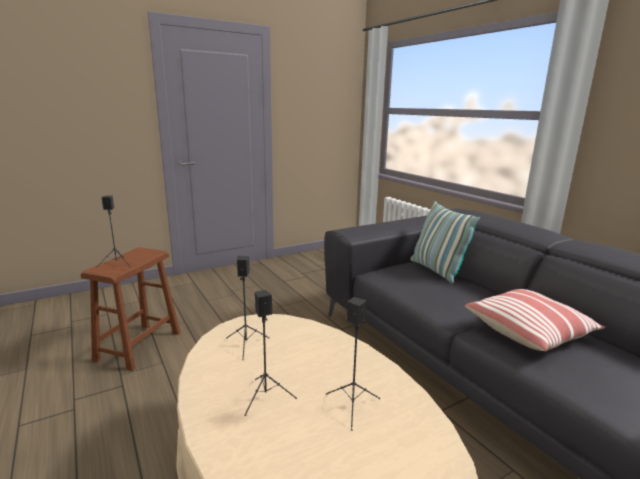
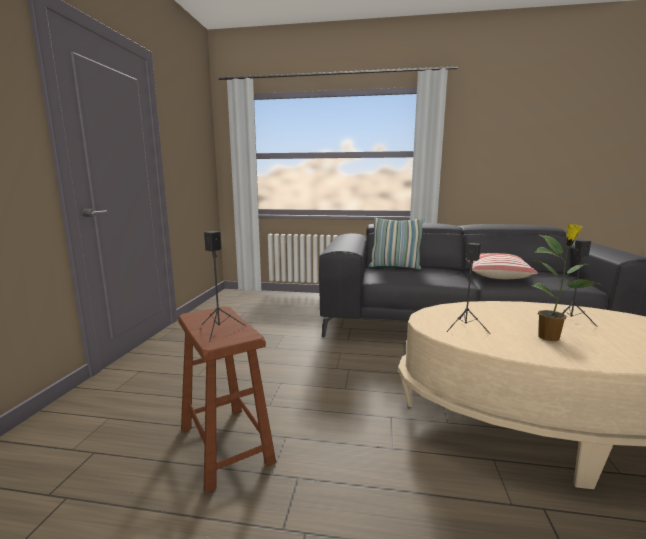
camera: 50 degrees left, 5 degrees down
(266, 397) = (550, 337): black speaker -> potted plant

